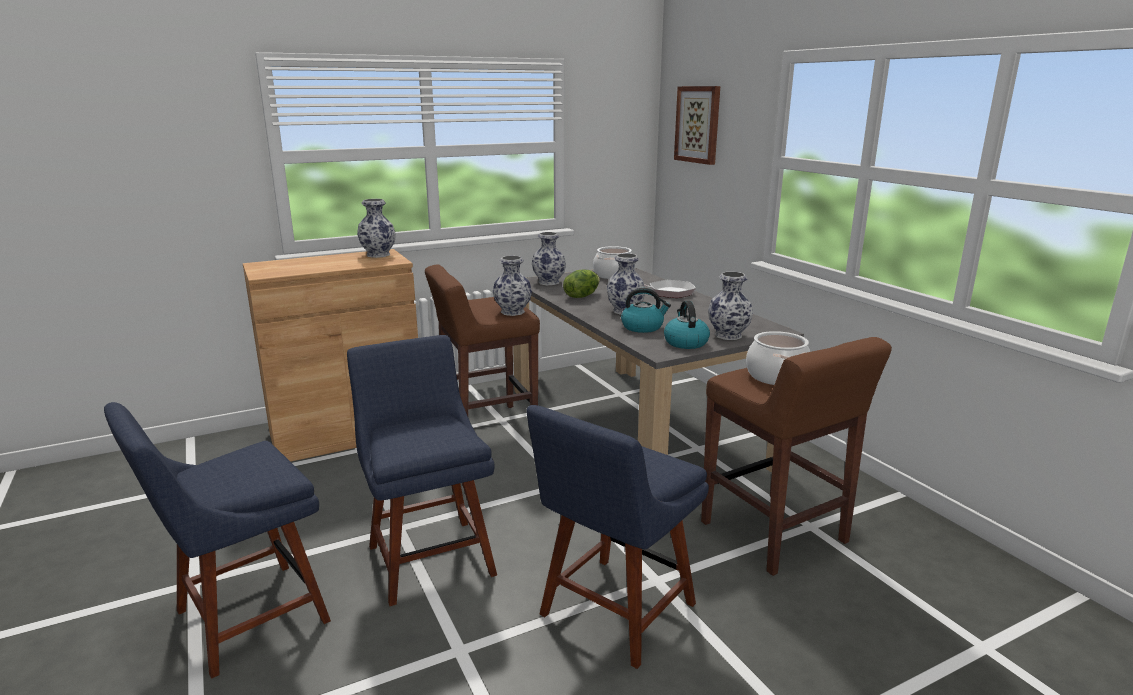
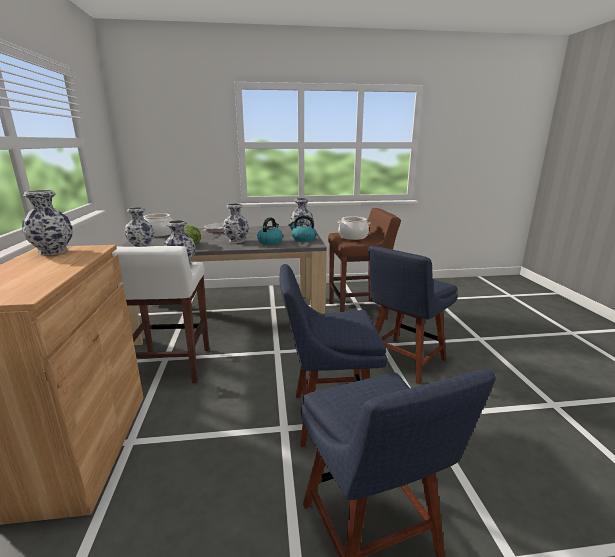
camera: 70 degrees left, 0 degrees up
(486, 427) = (170, 367): brown stool -> white stool
(613, 613) = (403, 361): blue chair -> blue chair turned 75 degrees clockwise
(698, 124) = (162, 127): picture -> none

